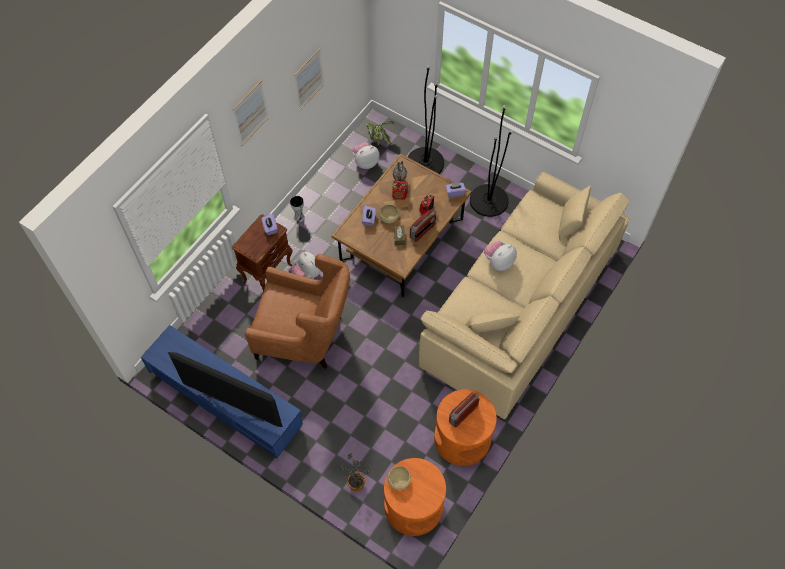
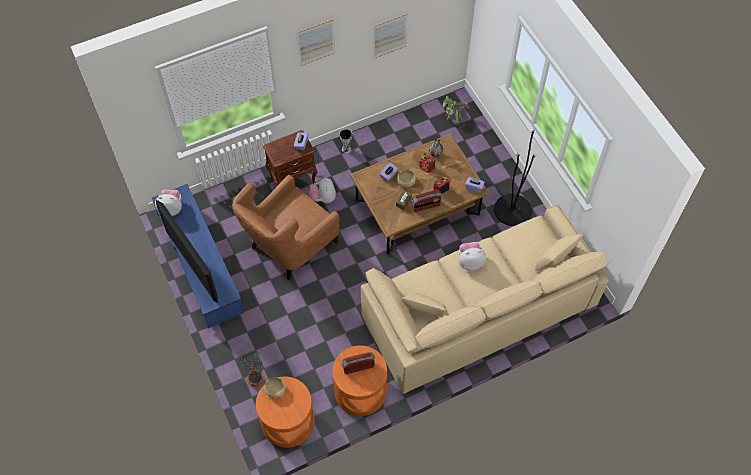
camera: 30 degrees right, 0 degrees up
(304, 336) = (289, 246): brown armchair -> brown armchair turned 90 degrees clockwise
(365, 162) = (429, 129): plush toy -> plush toy (171, 208)
(425, 162) = (479, 152): black floor lamp -> none

